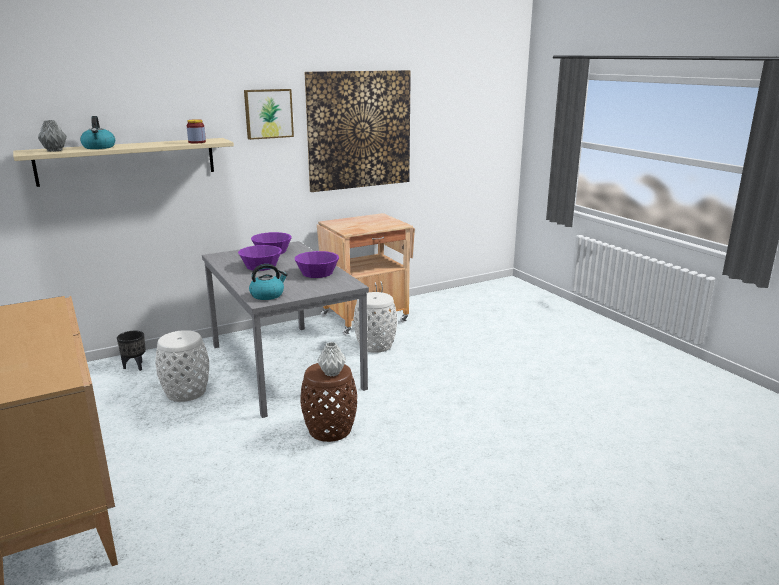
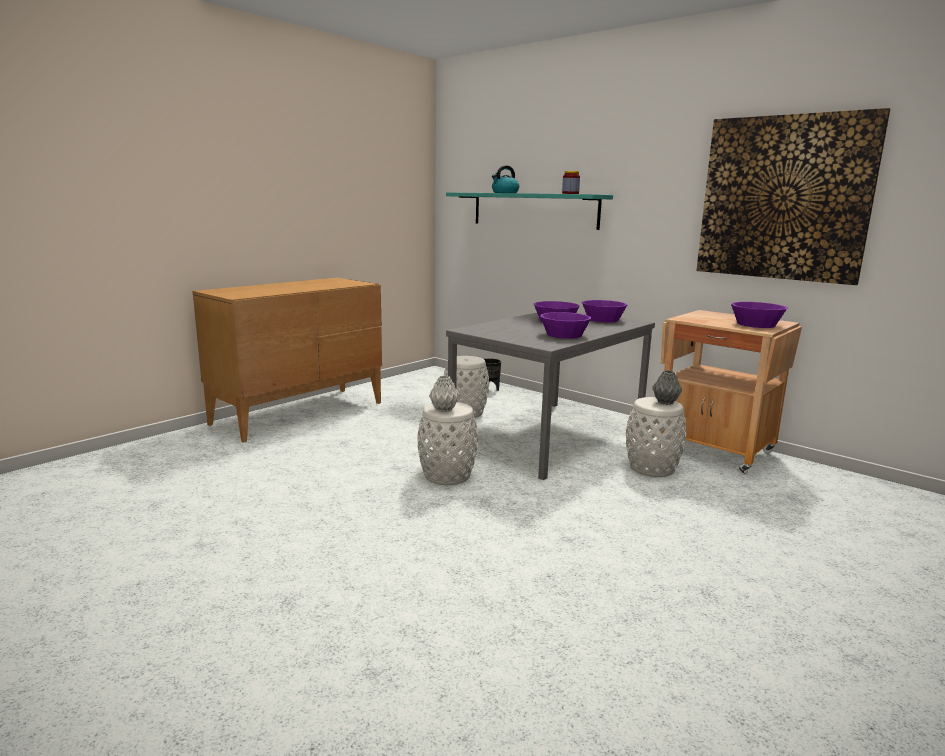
camera: 70 degrees right, 5 degrees down
(55, 150) = (476, 192): grey vase -> grey vase (665, 403)
(127, 161) = (534, 210): beige shelf -> turquoise shelf
(267, 295) = (482, 329): kettle -> none
(268, 113) = (664, 171): picture -> none
(330, 430) = (447, 476): brown stool -> white stool
(382, 222) = (756, 324): none -> purple bowl

